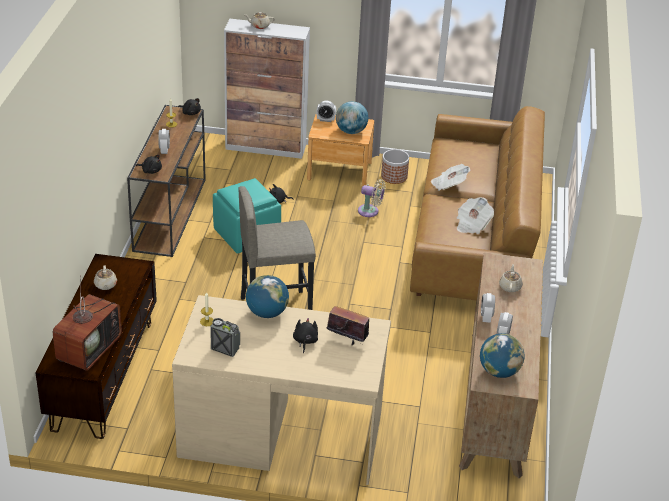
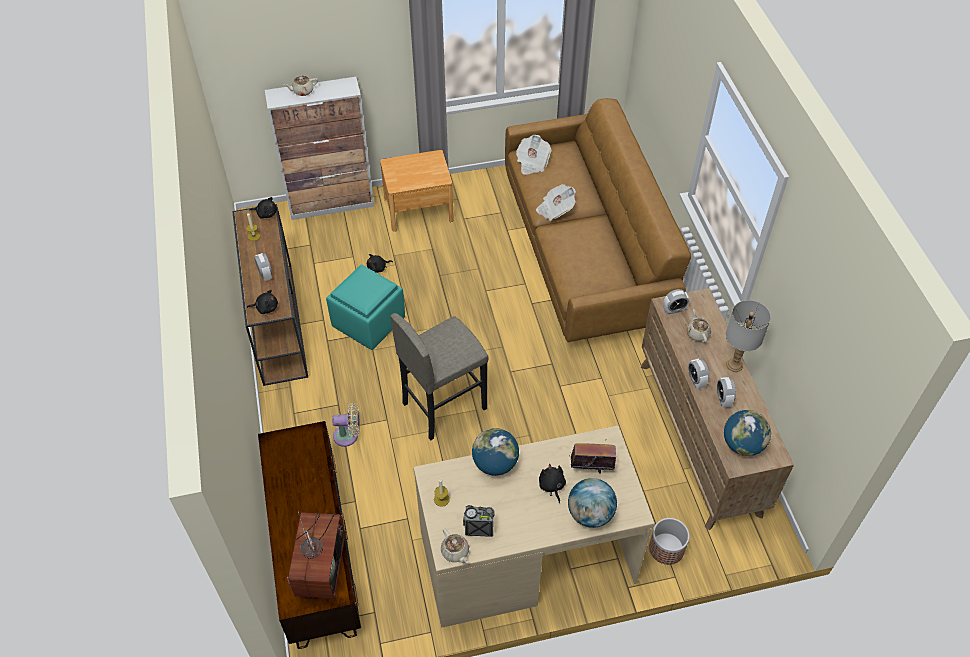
camera: 20 degrees left, 15 degrees up
(105, 285) = (291, 473): beige teapot -> beige teapot (455, 552)
(325, 120) = (394, 165): alarm clock -> alarm clock (674, 310)
(351, 131) = (427, 172): globe -> globe (590, 514)
(370, 211) = (473, 250): beige fan -> beige fan (348, 436)
(394, 176) = (475, 199): planter -> planter (666, 548)
(472, 224) = (602, 252): newspaper -> newspaper (532, 163)
(529, 317) = (734, 365): none -> grey table lamp

